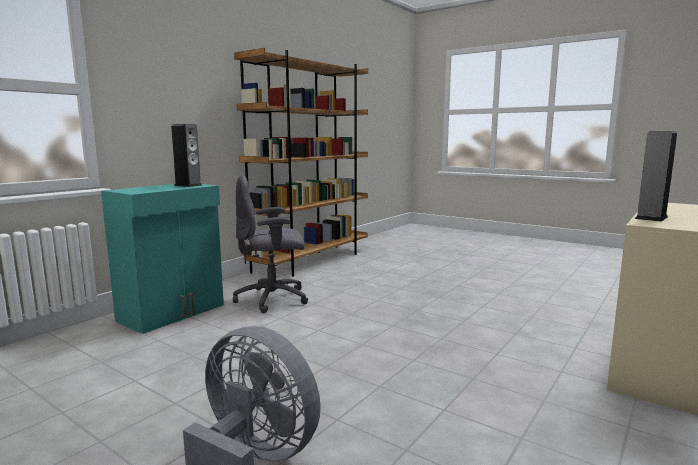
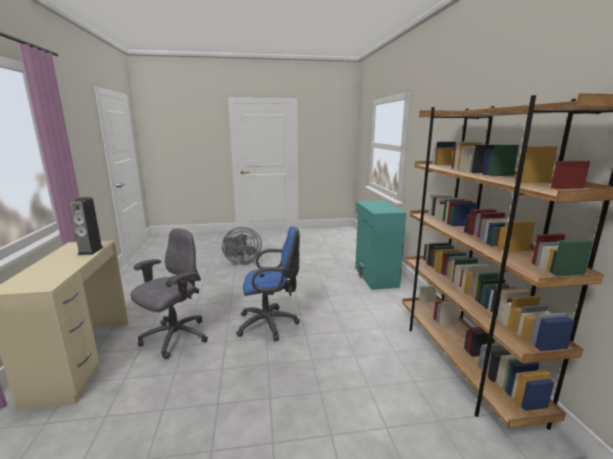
camera: 135 degrees right, 5 degrees up
(188, 185) = (383, 210): speaker -> none
(273, 299) = (361, 304): grey office chair -> grey office chair (174, 338)
(396, 317) = (270, 324): none -> blue office chair

